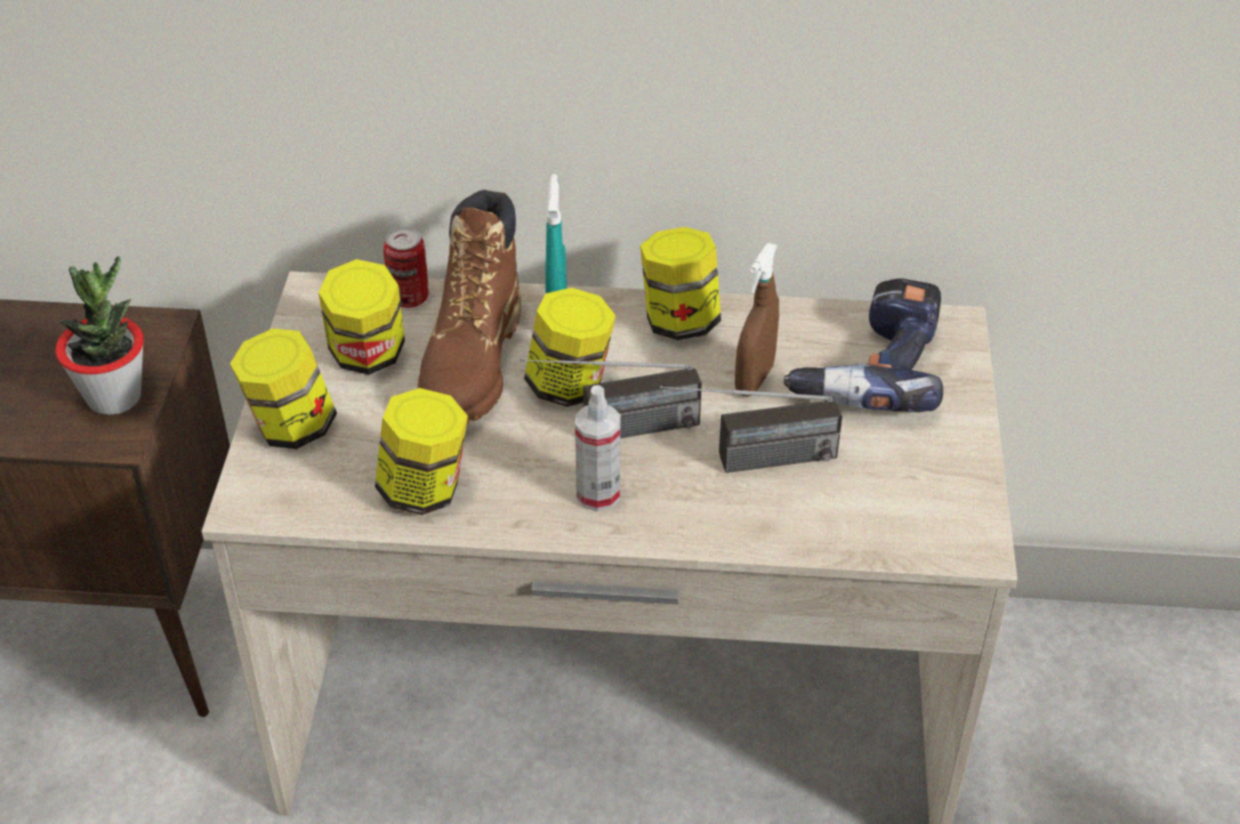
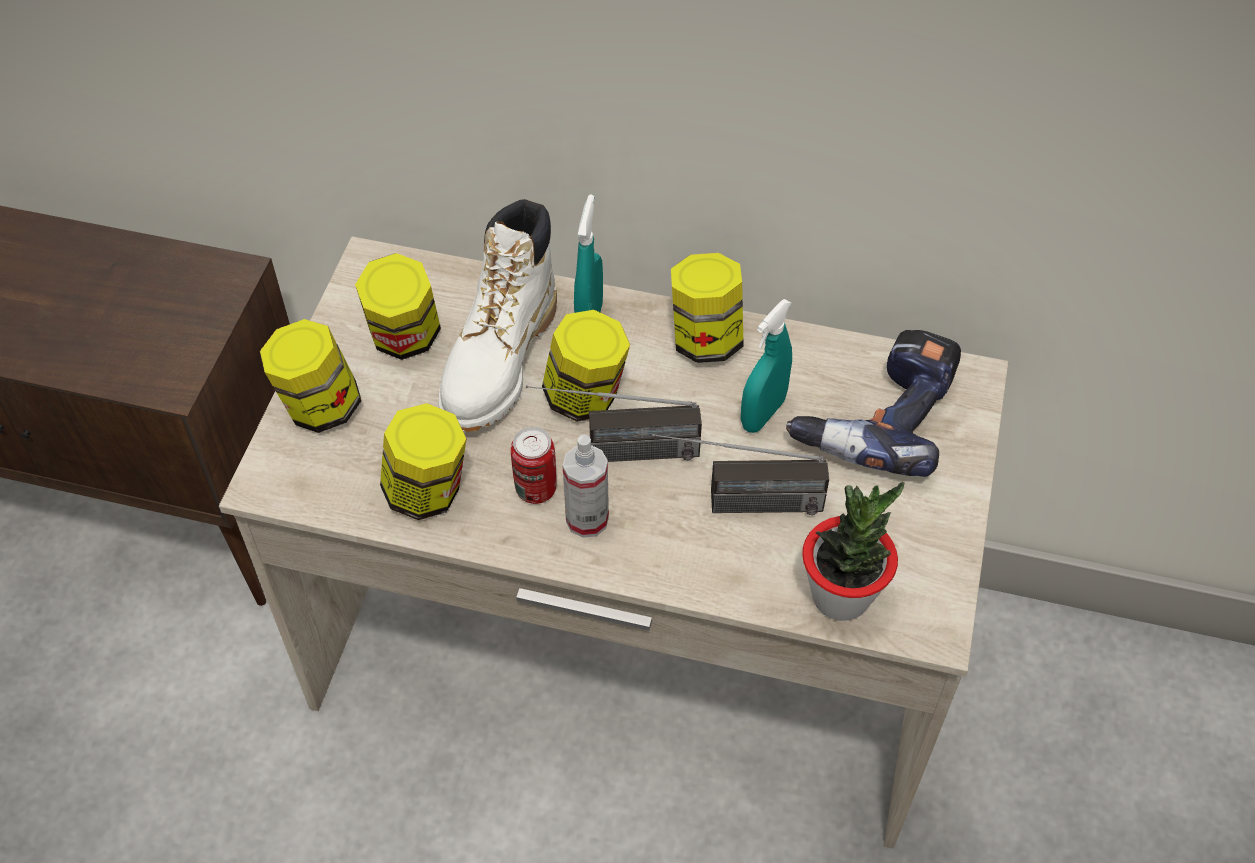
camera: 10 degrees right, 10 degrees up
(115, 397) = (177, 342): potted plant -> potted plant (841, 596)
(409, 298) = (455, 280): can -> can (536, 489)
(472, 364) = (500, 361): brown boot -> white boot
(754, 379) = (763, 414): brown spray bottle -> turquoise spray bottle

